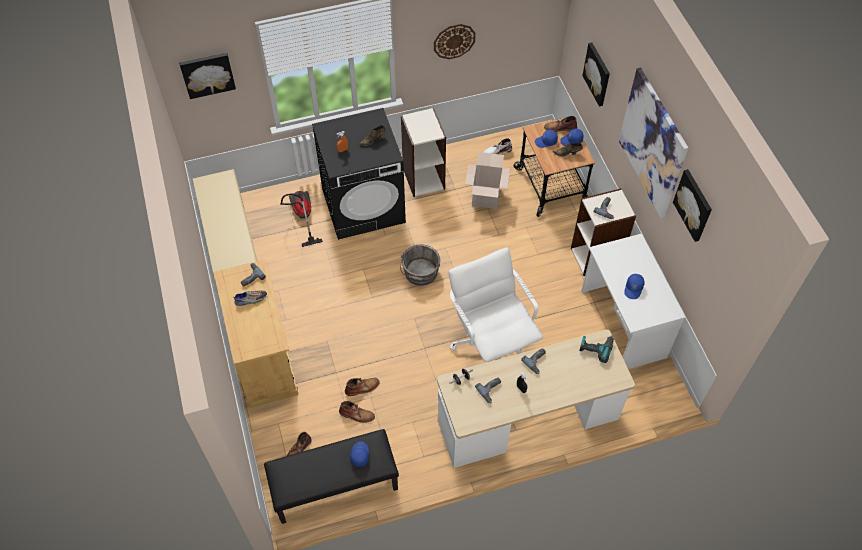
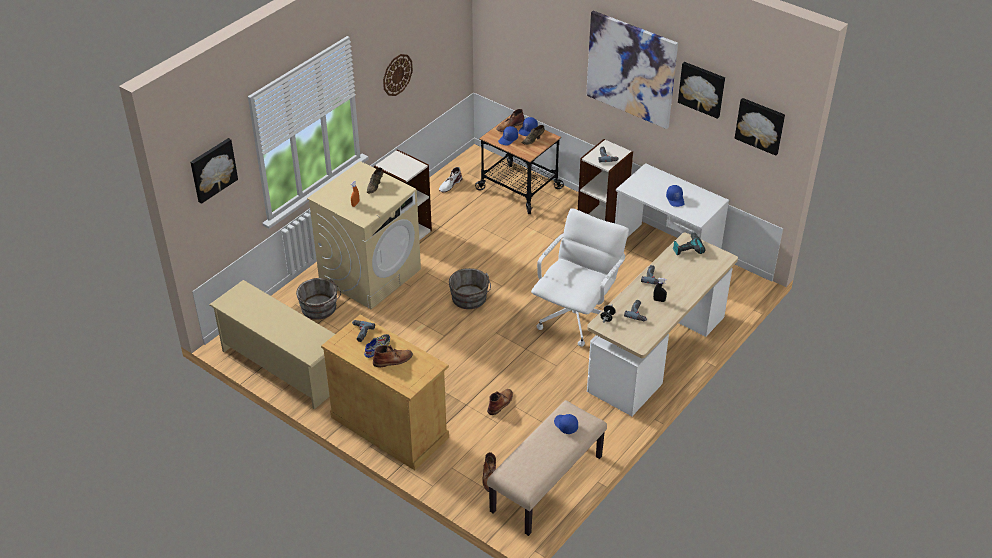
camera: 35 degrees left, 15 degrees down
(302, 217) = (320, 308): vacuum cleaner -> grey bucket
(334, 487) = (547, 484): black bench -> beige bench
(357, 415) = (515, 424): brown boot -> brown boot (393, 360)
(364, 205) = (370, 274): black washing machine -> beige washing machine
(486, 197) = (472, 220): cardboard box -> none
(490, 343) = (576, 317): white office chair -> white office chair turned 90 degrees clockwise
(598, 74) = (534, 53): picture -> picture (760, 125)

